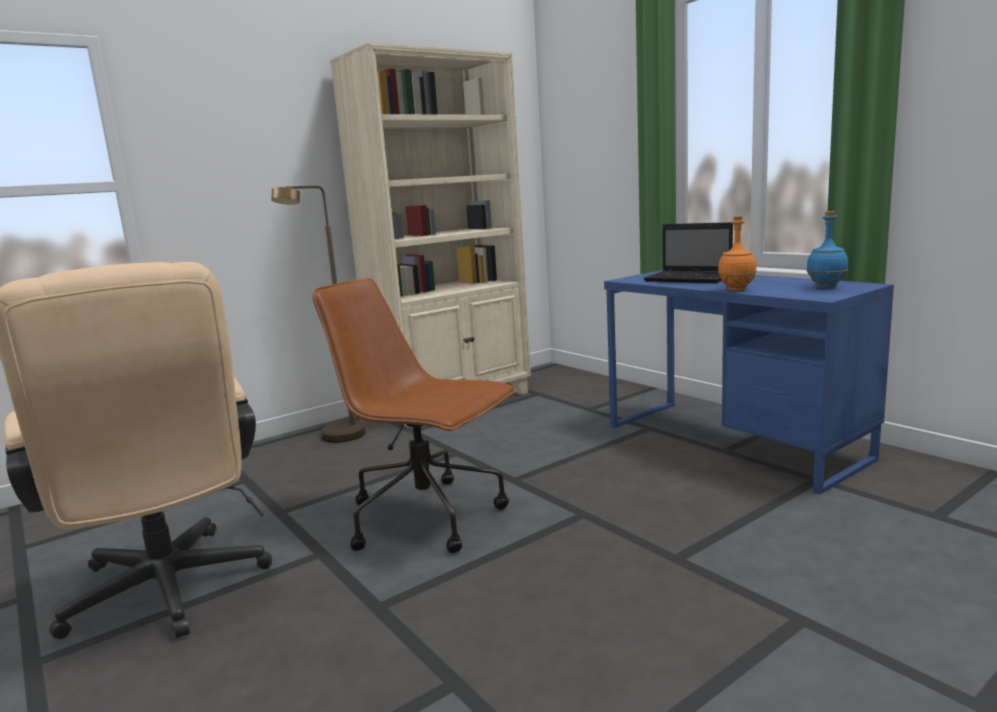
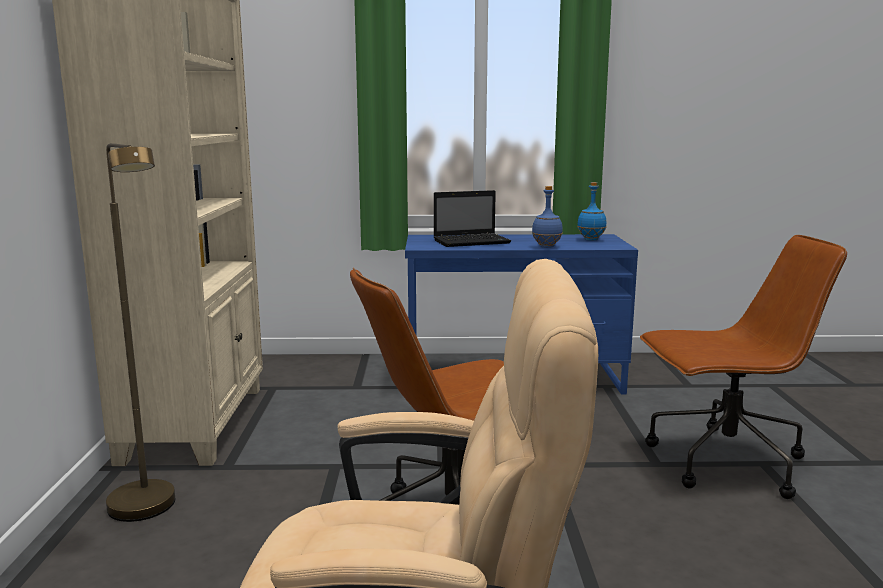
camera: 55 degrees left, 0 degrees up
(736, 289) = (546, 247): orange bottle -> blue bottle
(751, 594) = (724, 463): none -> brown office chair

